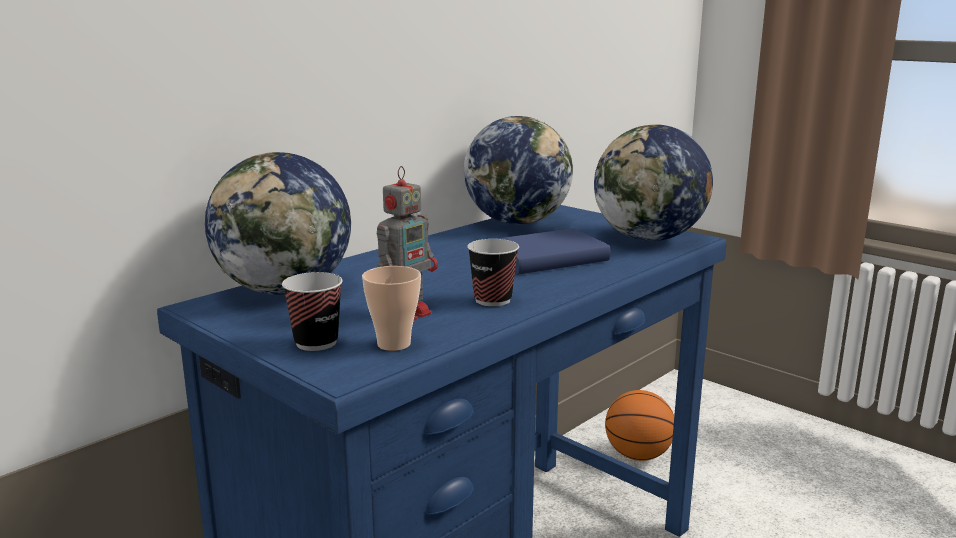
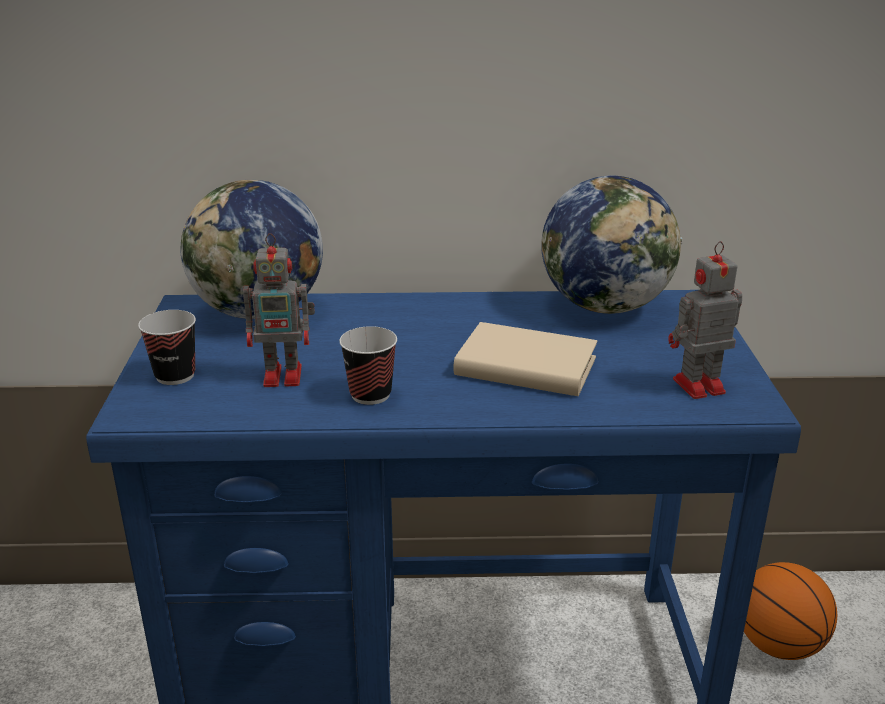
camera: 45 degrees right, 10 degrees up
(394, 344) = (212, 403): cup -> none
(547, 258) = (525, 367): blue book -> beige book
(649, 239) = (696, 386): globe -> toy robot

